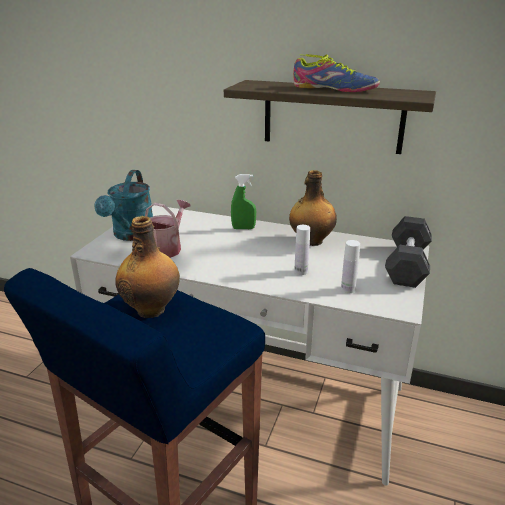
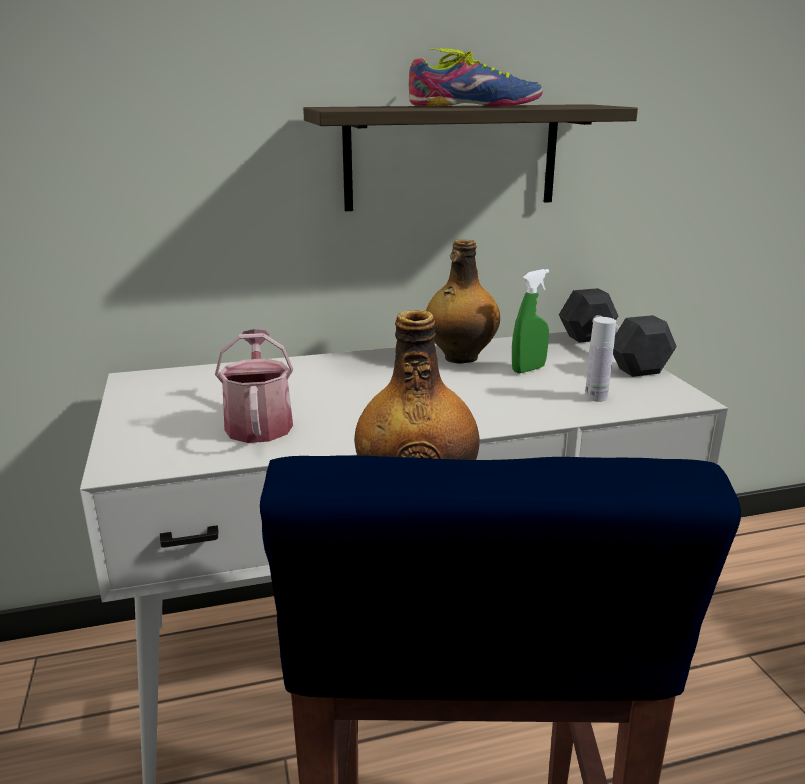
camera: 35 degrees left, 5 degrees down
(131, 235) = (160, 422): turquoise watering can -> none
(243, 228) = (340, 366): green spray bottle -> green spray bottle (528, 369)
(301, 271) = (508, 395): white bottle -> none

